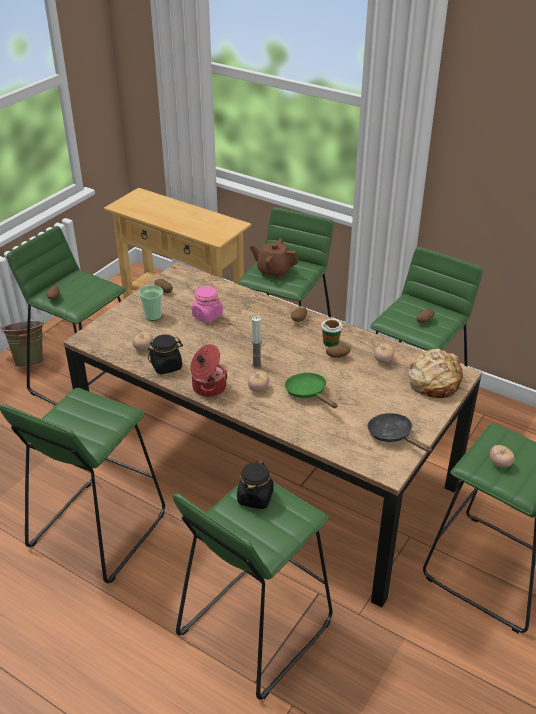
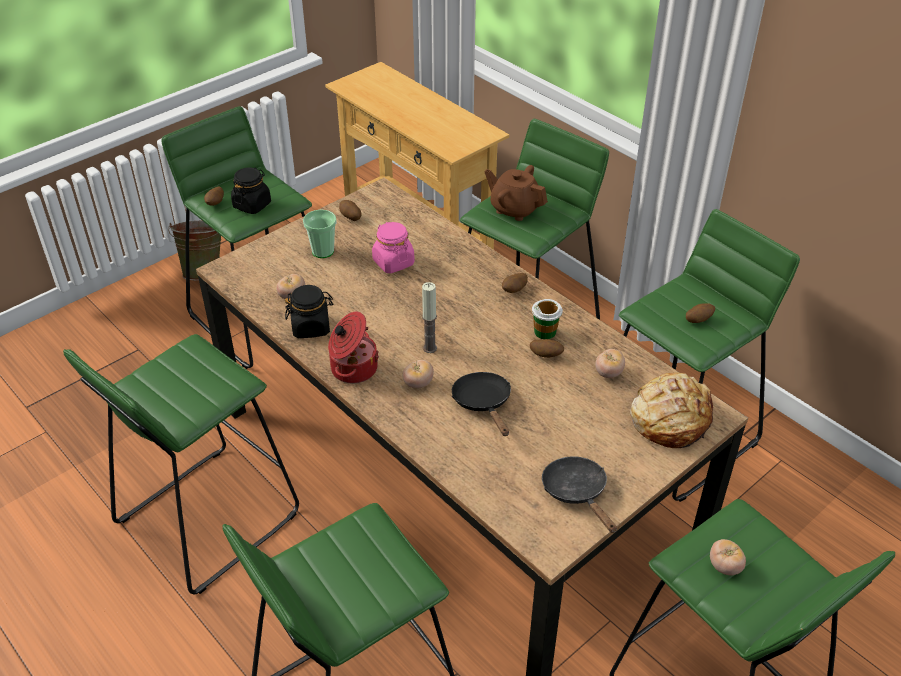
camera: 15 degrees right, 5 degrees up
(255, 497) = (358, 542): black jar -> black jar (252, 205)
(308, 393) = (483, 403): green frying pan -> black frying pan

